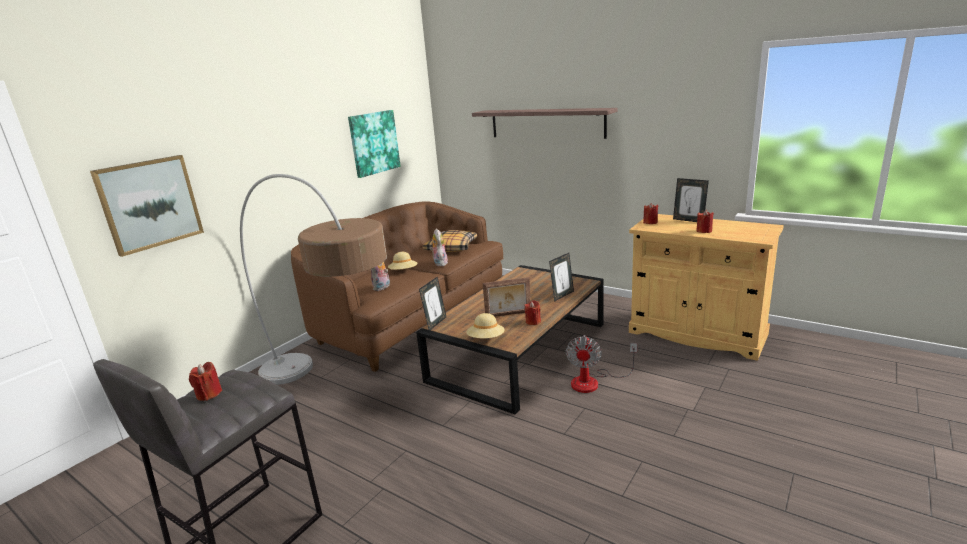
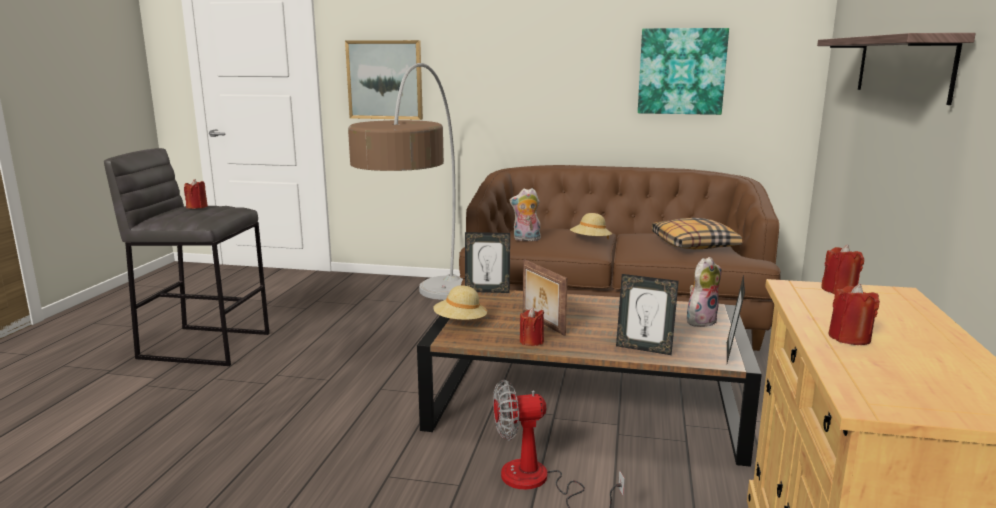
camera: 65 degrees right, 5 degrees down
(439, 263) = (635, 250): plush toy -> plush toy (700, 321)
(689, 220) = (918, 321): picture frame -> picture frame (731, 354)

